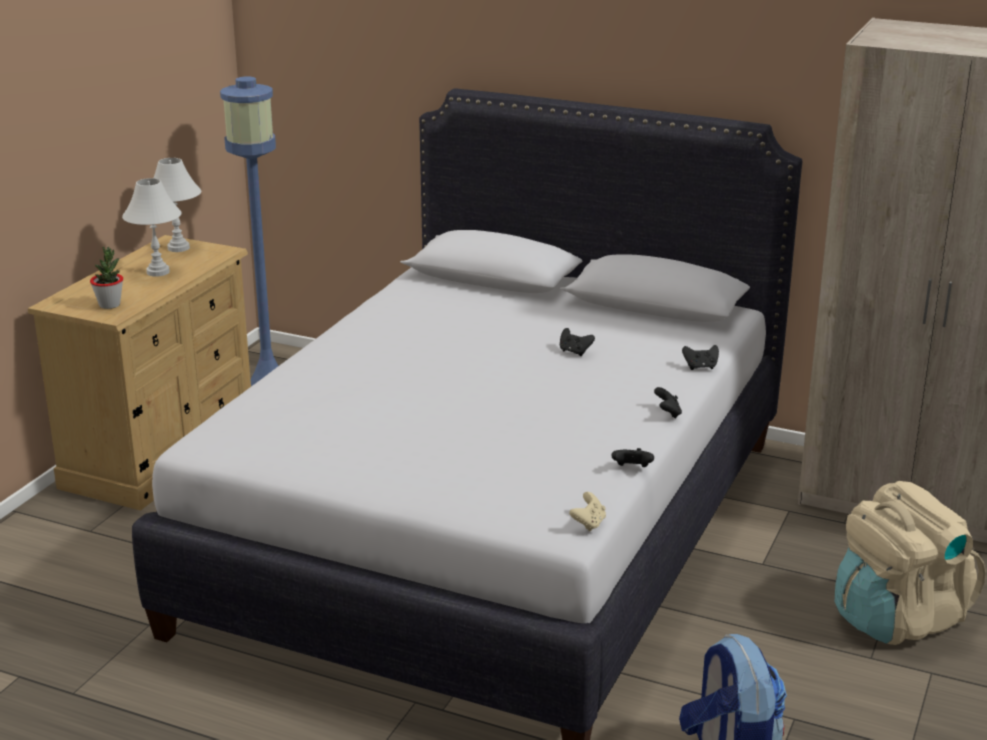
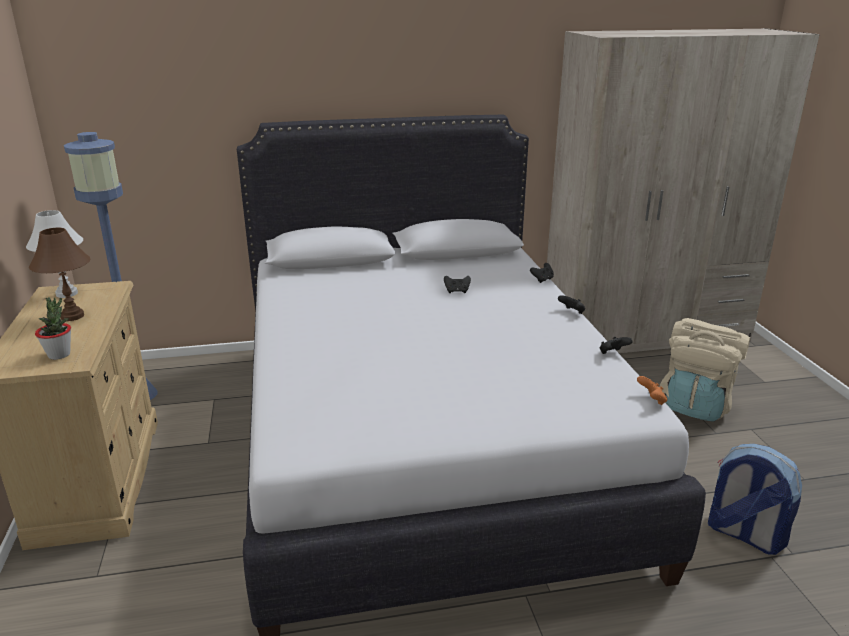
camera: 35 degrees left, 0 degrees up
(157, 272) = (72, 316): white table lamp -> brown table lamp
(588, 524) = (651, 400): beige game controller -> orange game controller

